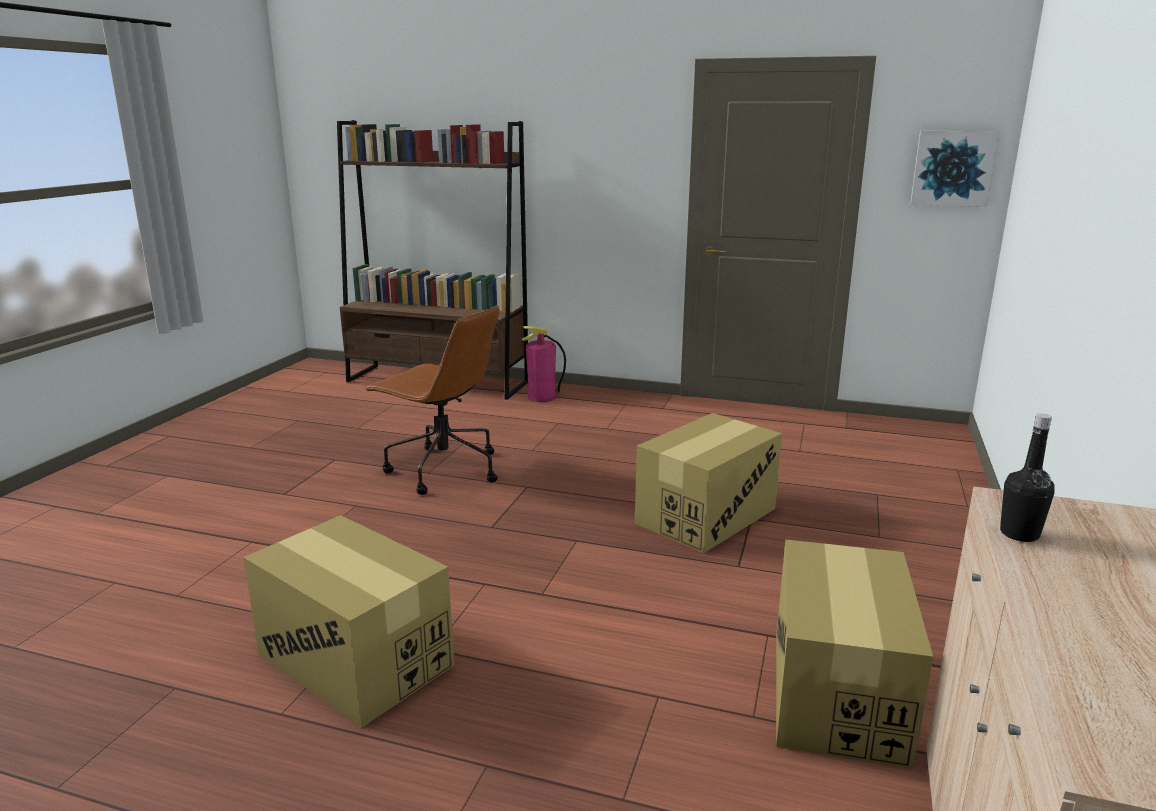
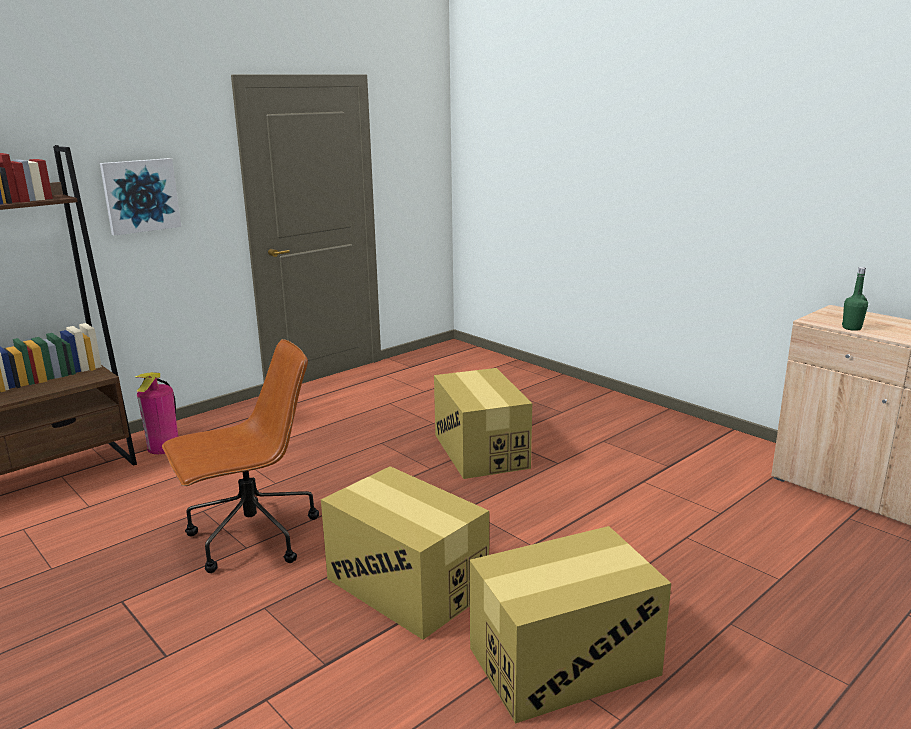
camera: 60 degrees left, 0 degrees up
(837, 693) = (711, 482): cardboard box -> cardboard box (406, 585)
(953, 168) = (422, 158): picture -> picture (141, 196)
(1019, 534) = (851, 328): black bottle -> green bottle

